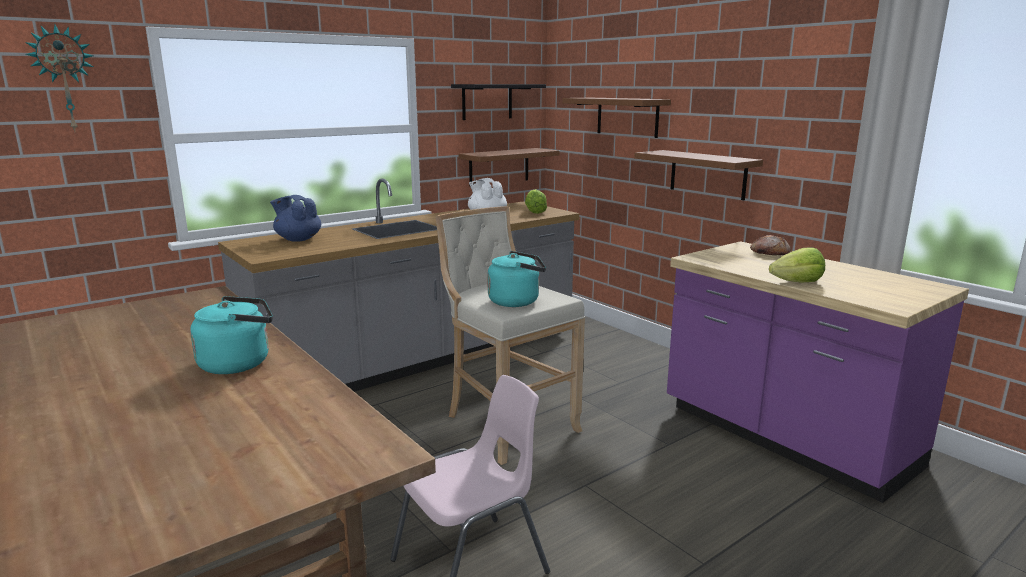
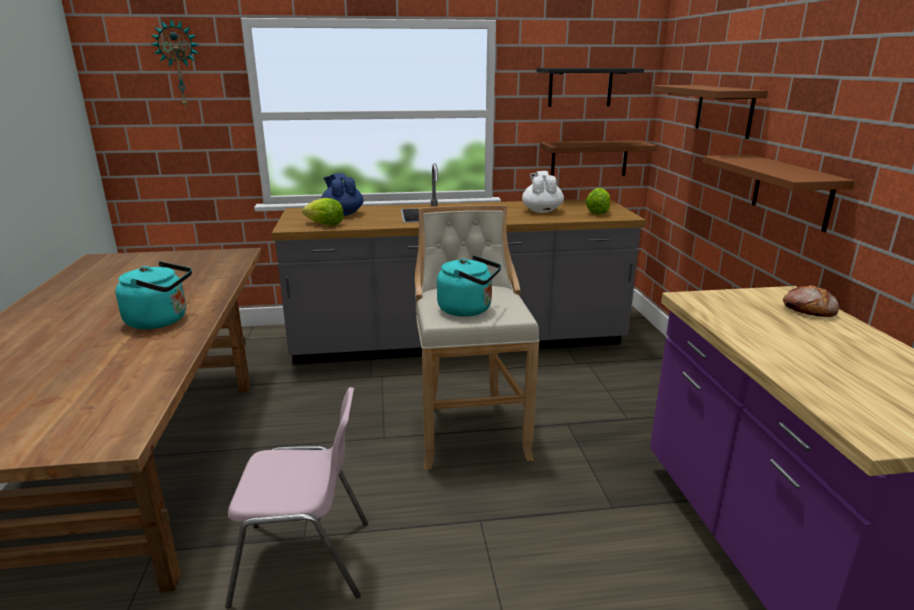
camera: 30 degrees right, 5 degrees up
(797, 282) = (778, 361): lettuce -> lettuce (325, 224)

